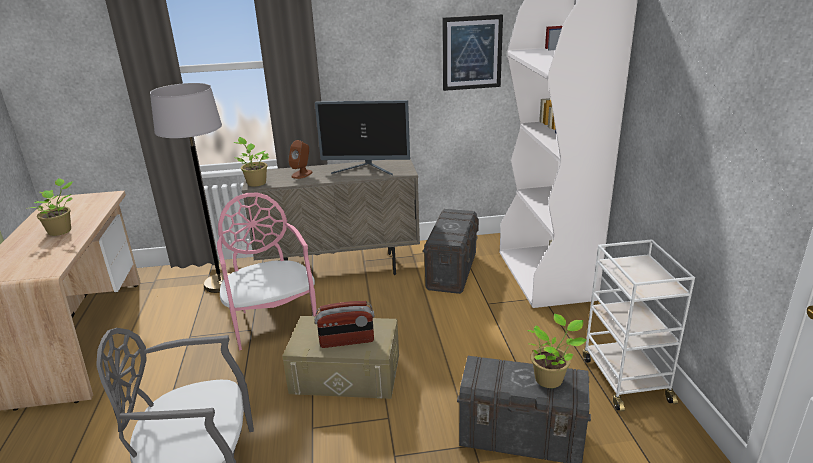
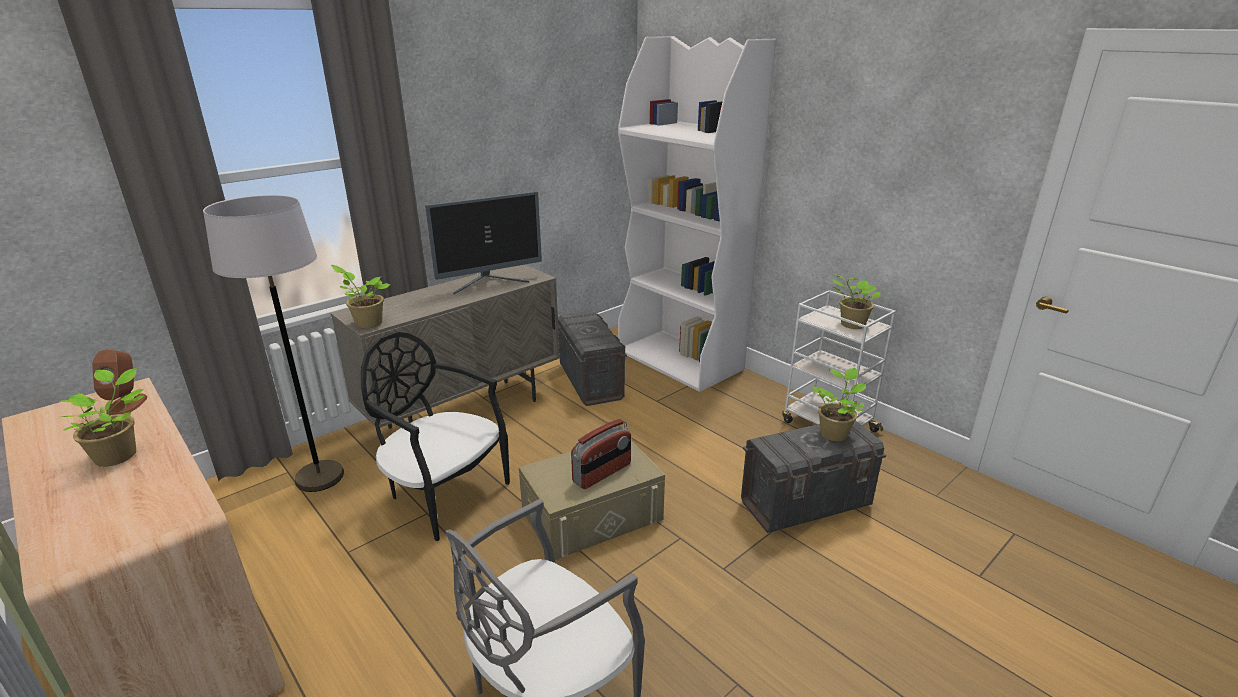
camera: 35 degrees left, 0 degrees up
(272, 321) = (444, 494): pink chair -> black chair
(302, 174) = (415, 302): brown speaker -> brown speaker (127, 404)
(471, 52) = (563, 134): picture -> none
(644, 279) = (851, 324): none -> potted plant

